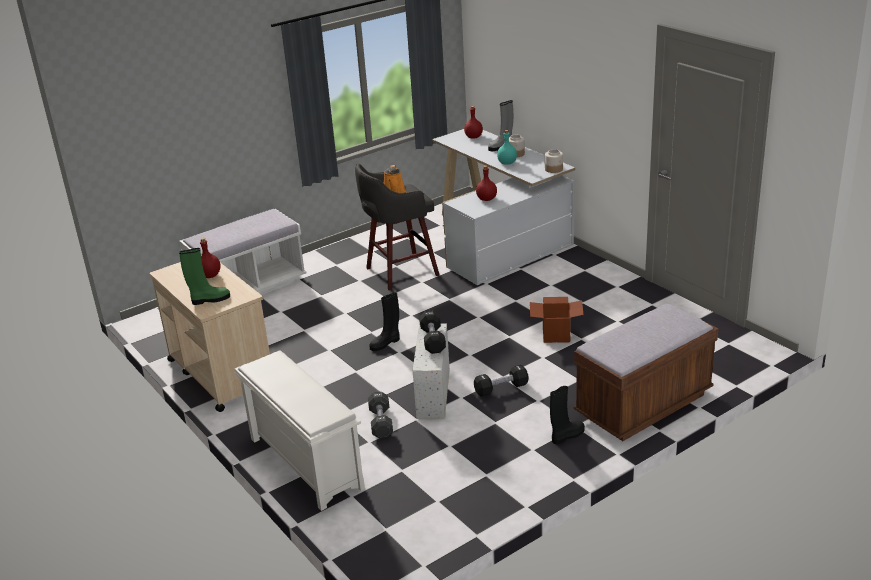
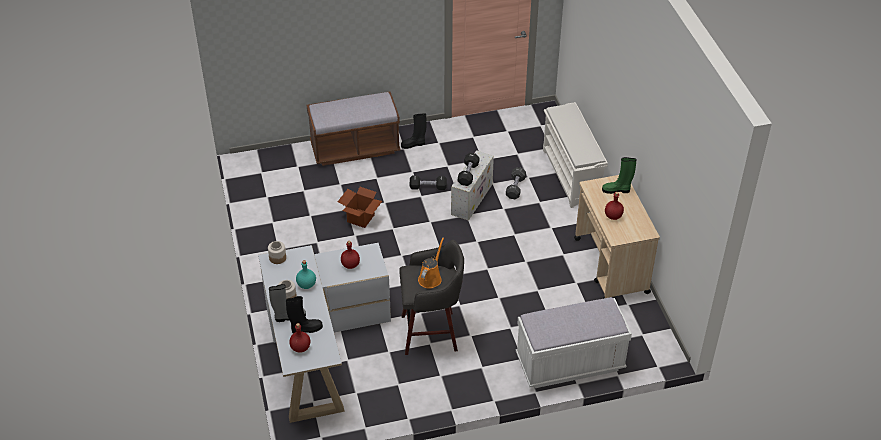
camera: 160 degrees left, 15 degrees up
(386, 343) = (482, 253): black boot -> black boot (306, 329)

